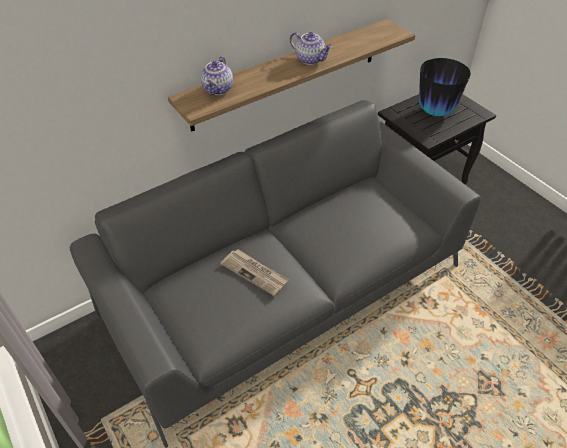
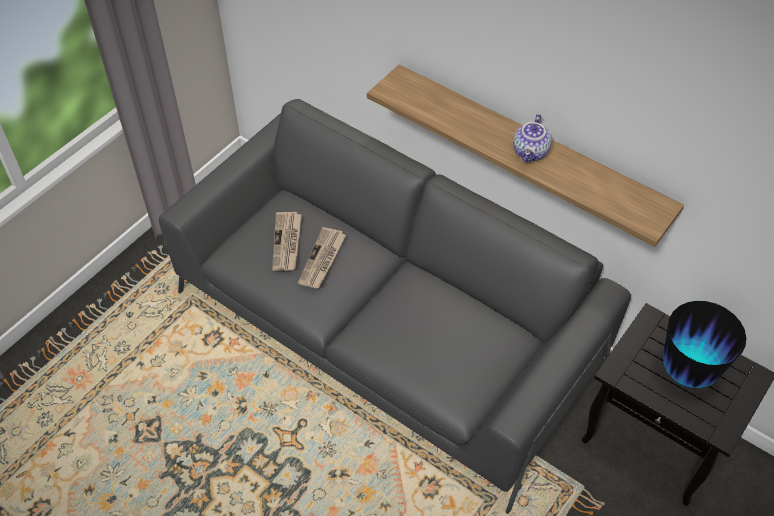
camera: 70 degrees right, 5 degrees up
(218, 89) = (429, 96): teapot -> none
(223, 293) = (287, 243): none -> newspaper

